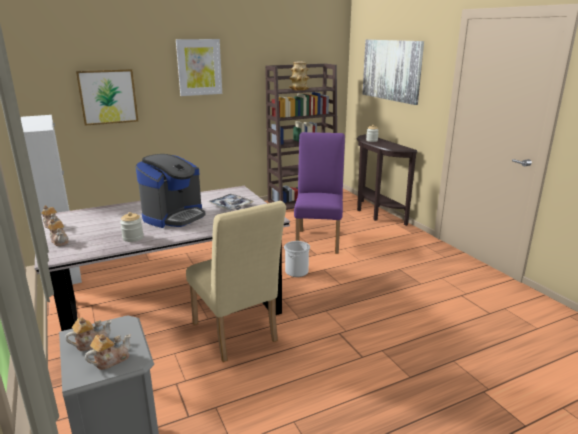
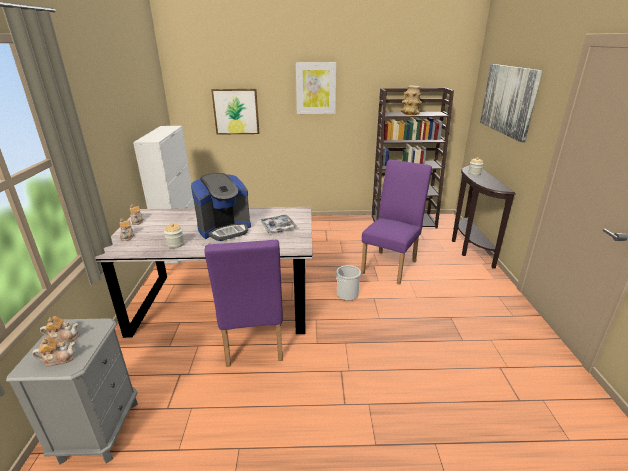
camera: 25 degrees right, 5 degrees up
(236, 336) = (253, 344): beige chair -> purple chair

